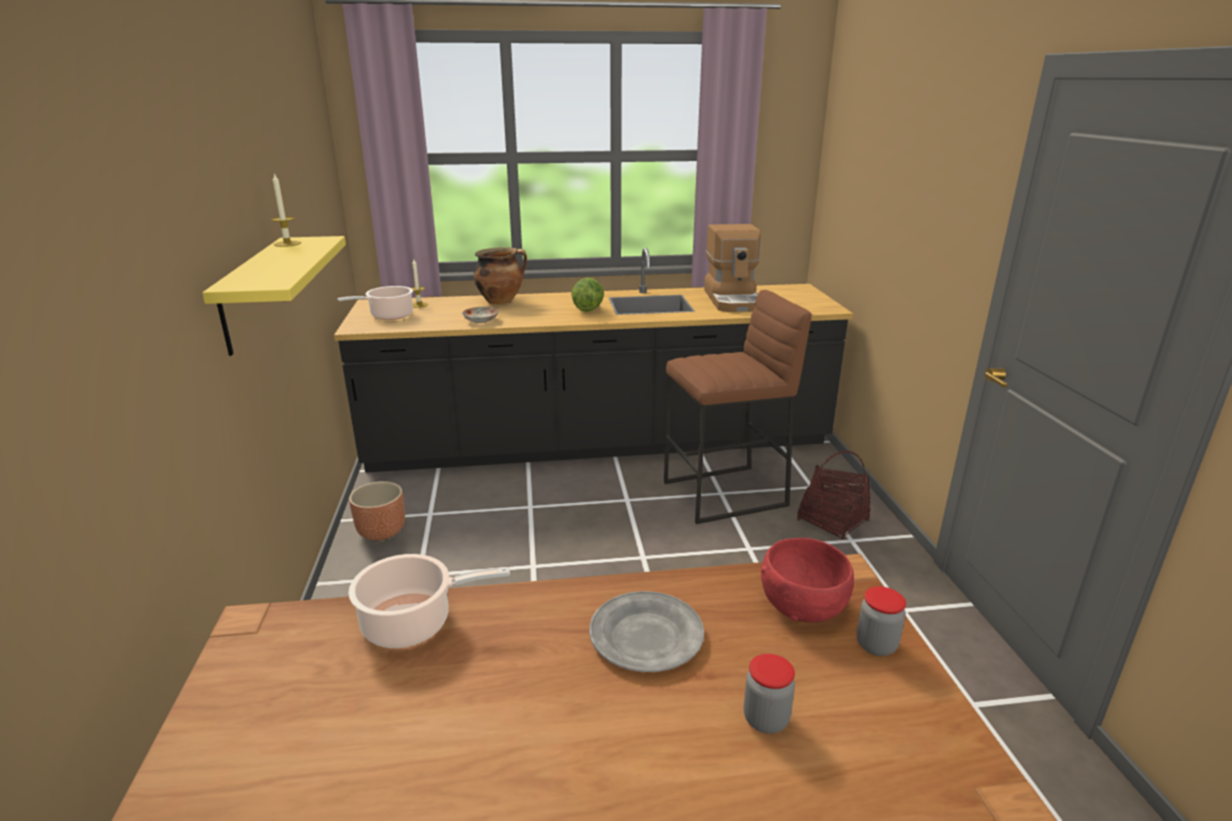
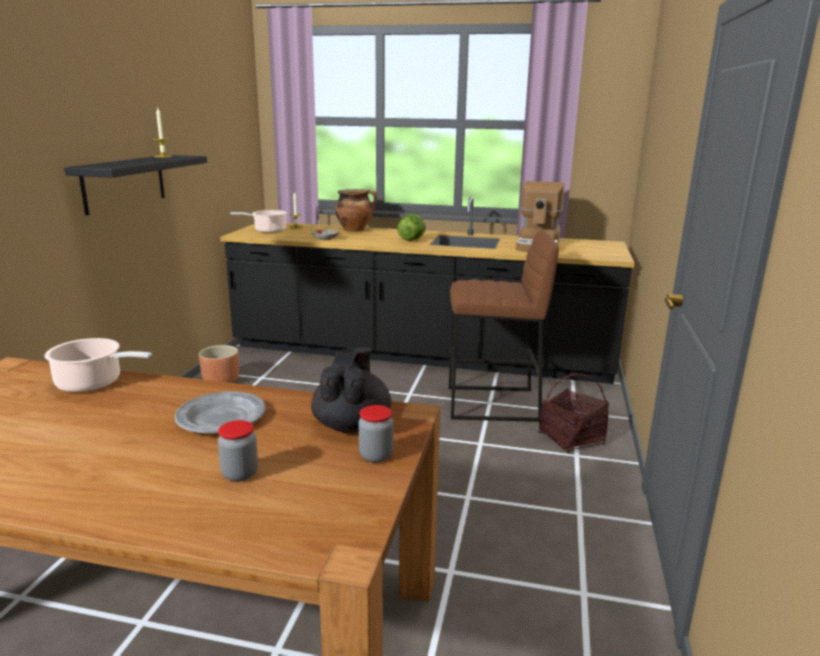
camera: 20 degrees right, 5 degrees down
(253, 293) = (124, 183): yellow shelf -> black shelf
(802, 605) = (352, 424): red bowl -> black teapot

